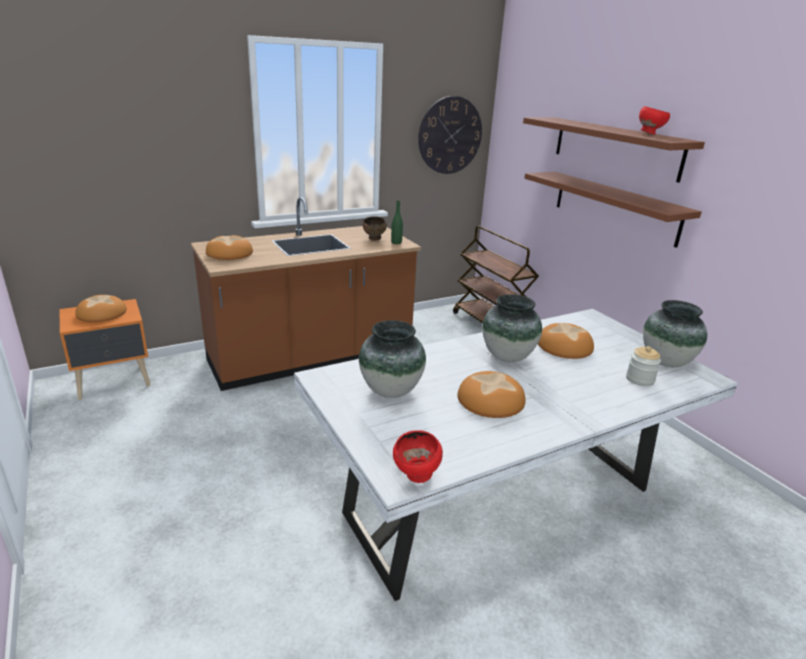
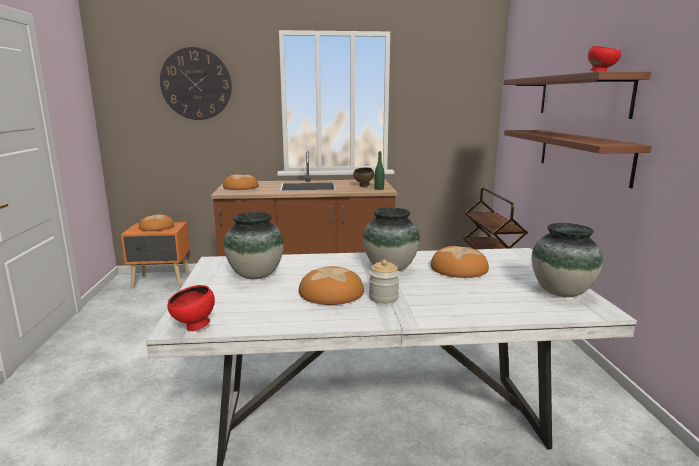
camera: 25 degrees right, 10 degrees down
(450, 135) = (457, 107): wall clock -> wall clock (196, 84)
(640, 379) = (509, 301): jar -> jar (383, 298)

